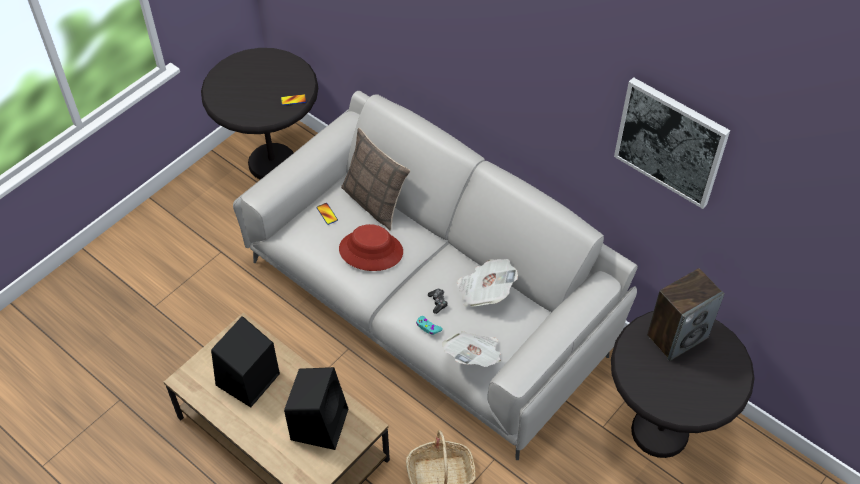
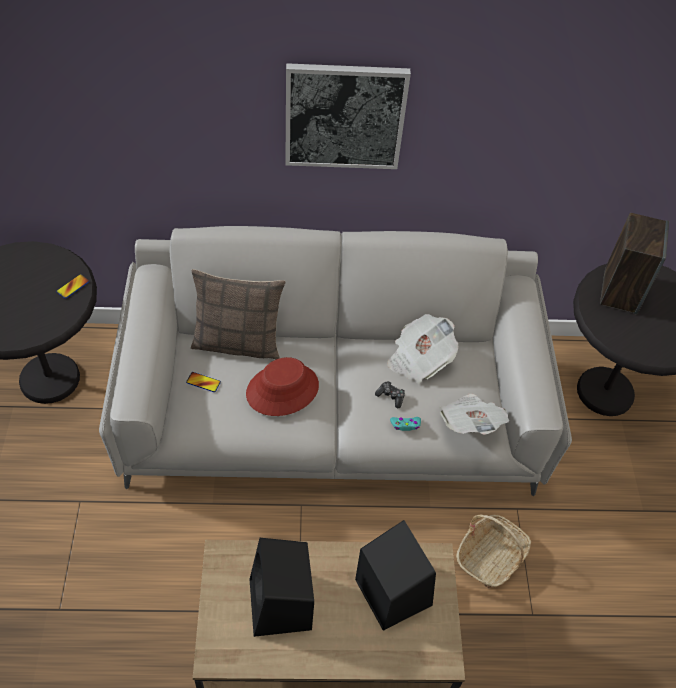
camera: 45 degrees left, 0 degrees up
(671, 142) = (583, 95): picture -> picture (344, 116)

